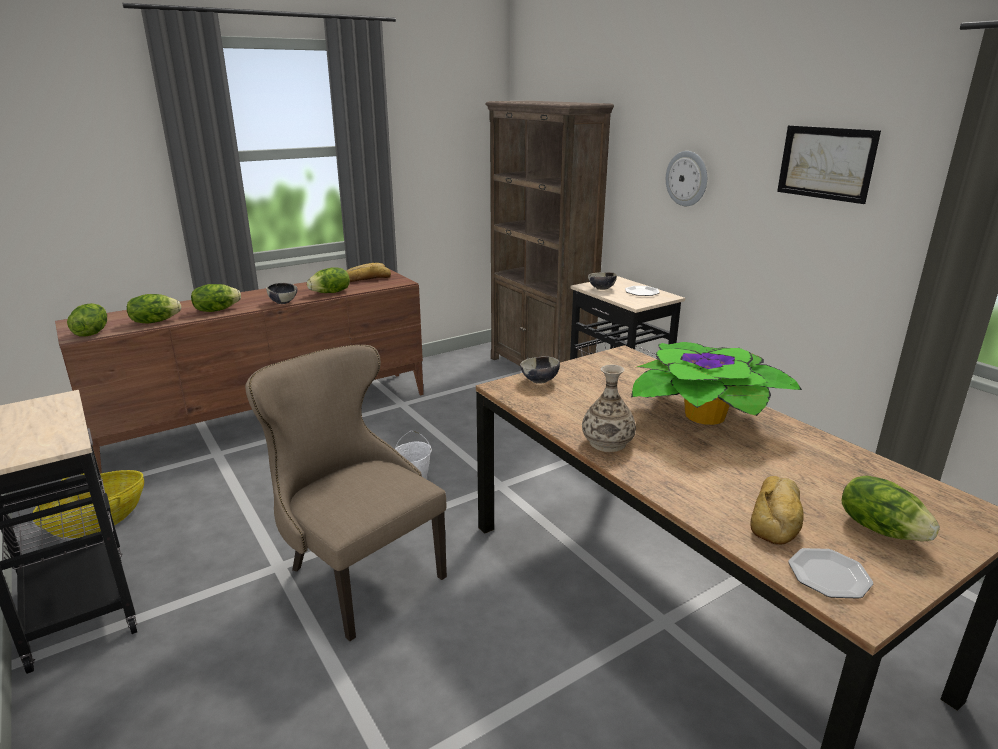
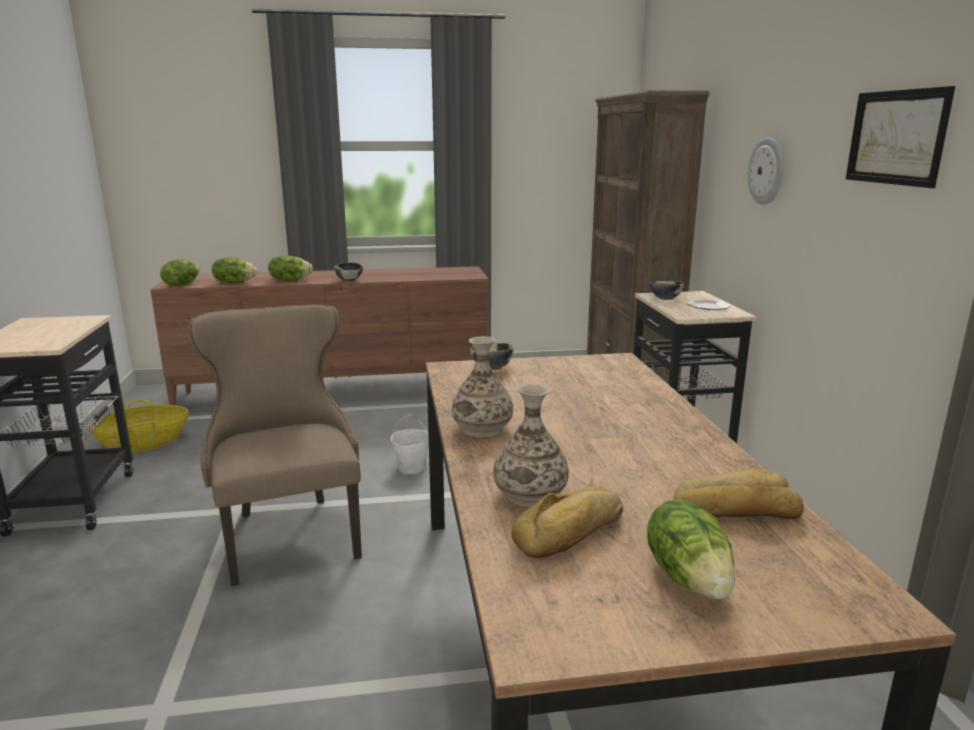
camera: 25 degrees right, 5 degrees down
(331, 293) = (399, 278): lettuce -> none
(367, 278) = (446, 271): bread -> bread (734, 509)
(702, 413) = (628, 423): potted plant -> none
(714, 493) = (530, 494): none -> vase
(829, 576) = (546, 602): plate -> none

